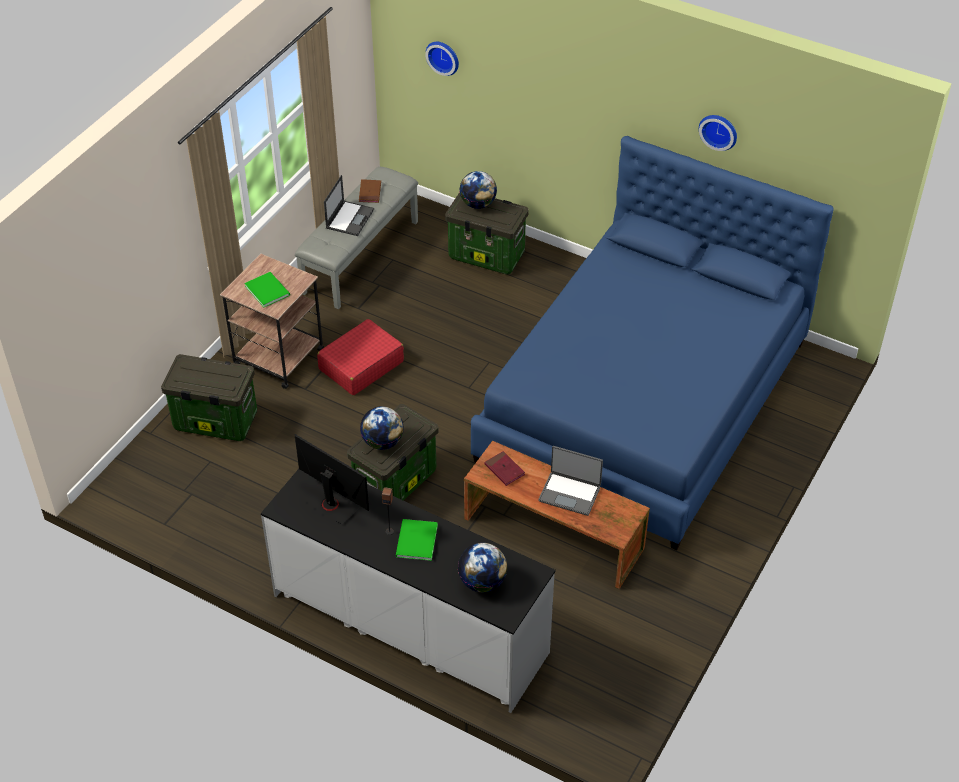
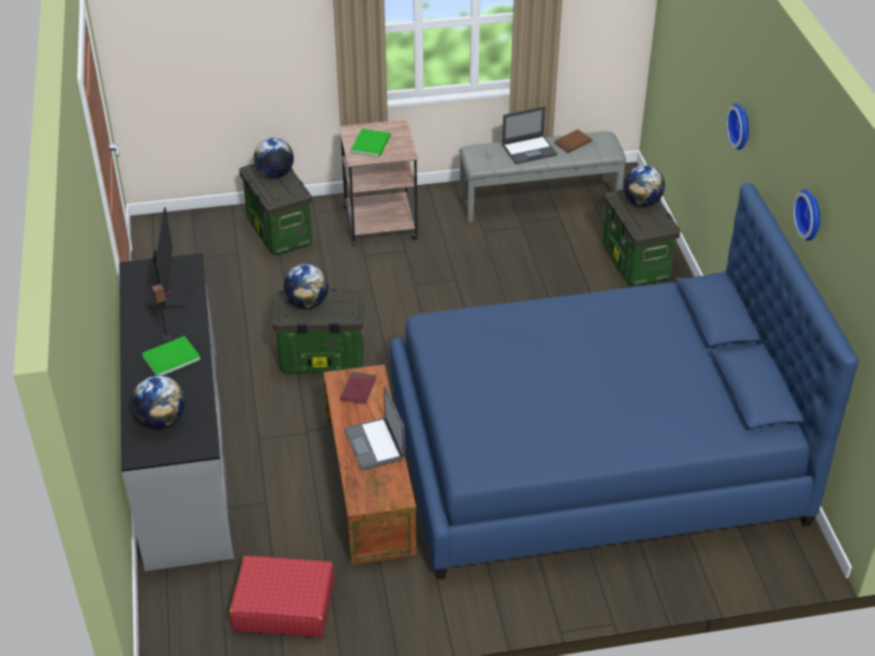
camera: 50 degrees right, 5 degrees down
(199, 371) = (275, 174): none -> globe
(361, 365) = (424, 268): red suitcase -> red suitcase (283, 606)
(443, 56) = (683, 38): wall clock -> wall clock (741, 126)

